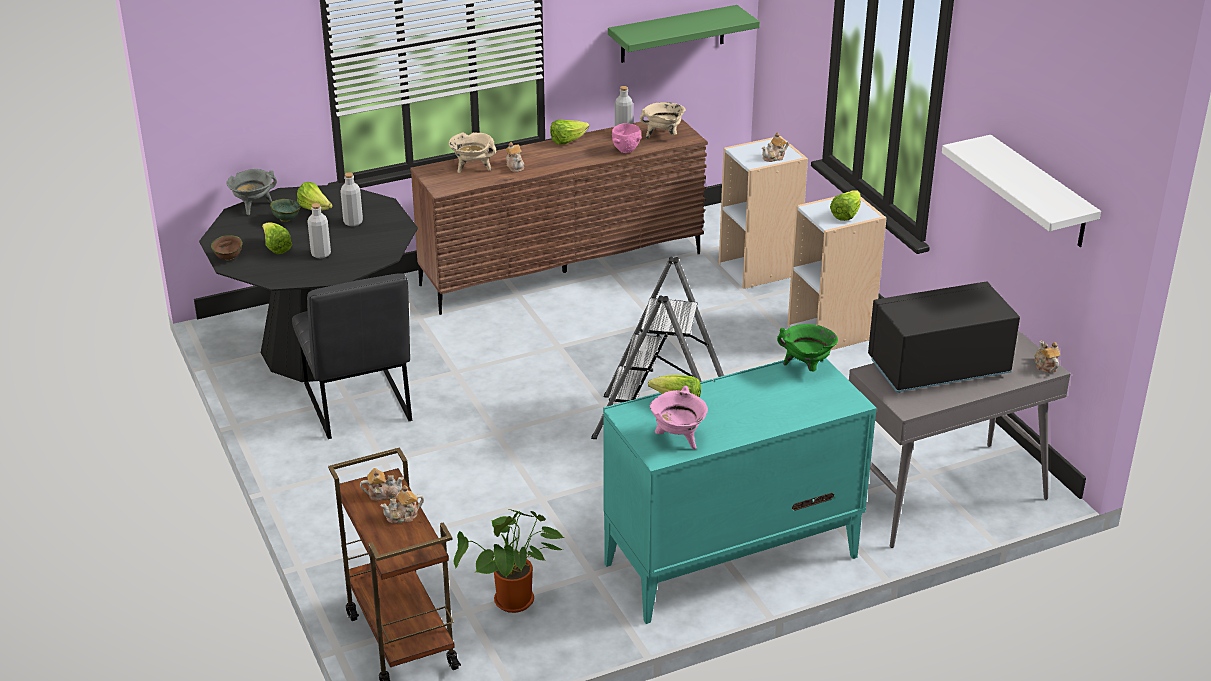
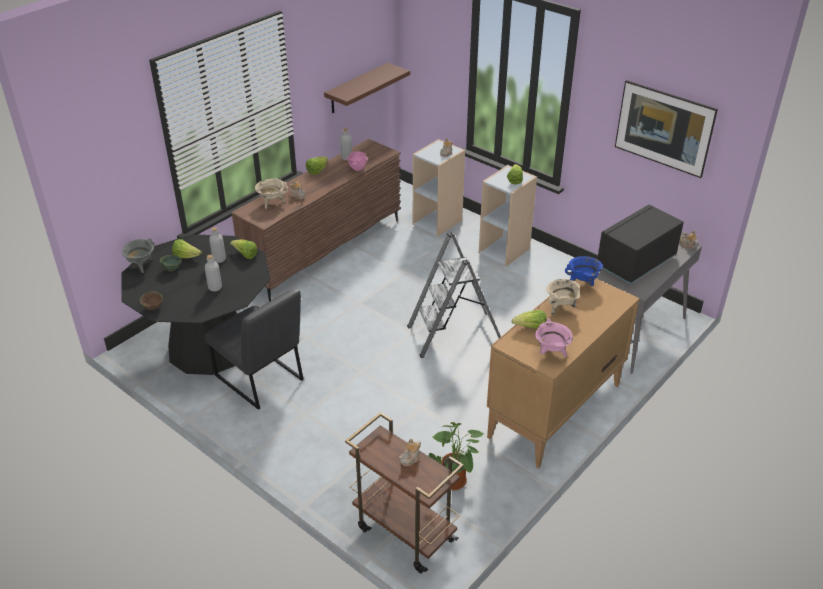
camera: 25 degrees left, 5 degrees up
(276, 248) = (181, 291): lettuce -> lettuce (245, 255)
(383, 494) = (385, 447): teapot -> none
(663, 136) = (372, 154): beige cooking pot -> beige cooking pot (561, 307)
(672, 34) = (357, 88): green shelf -> brown shelf
(730, 560) = (554, 410): turquoise cabinet -> brown cabinet
(806, 367) = (582, 283): green cooking pot -> blue cooking pot
(1040, 192) = (660, 145): white shelf -> picture

